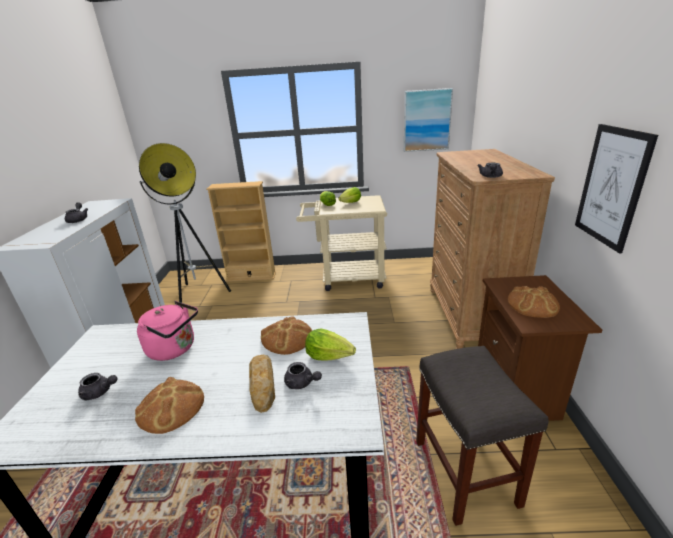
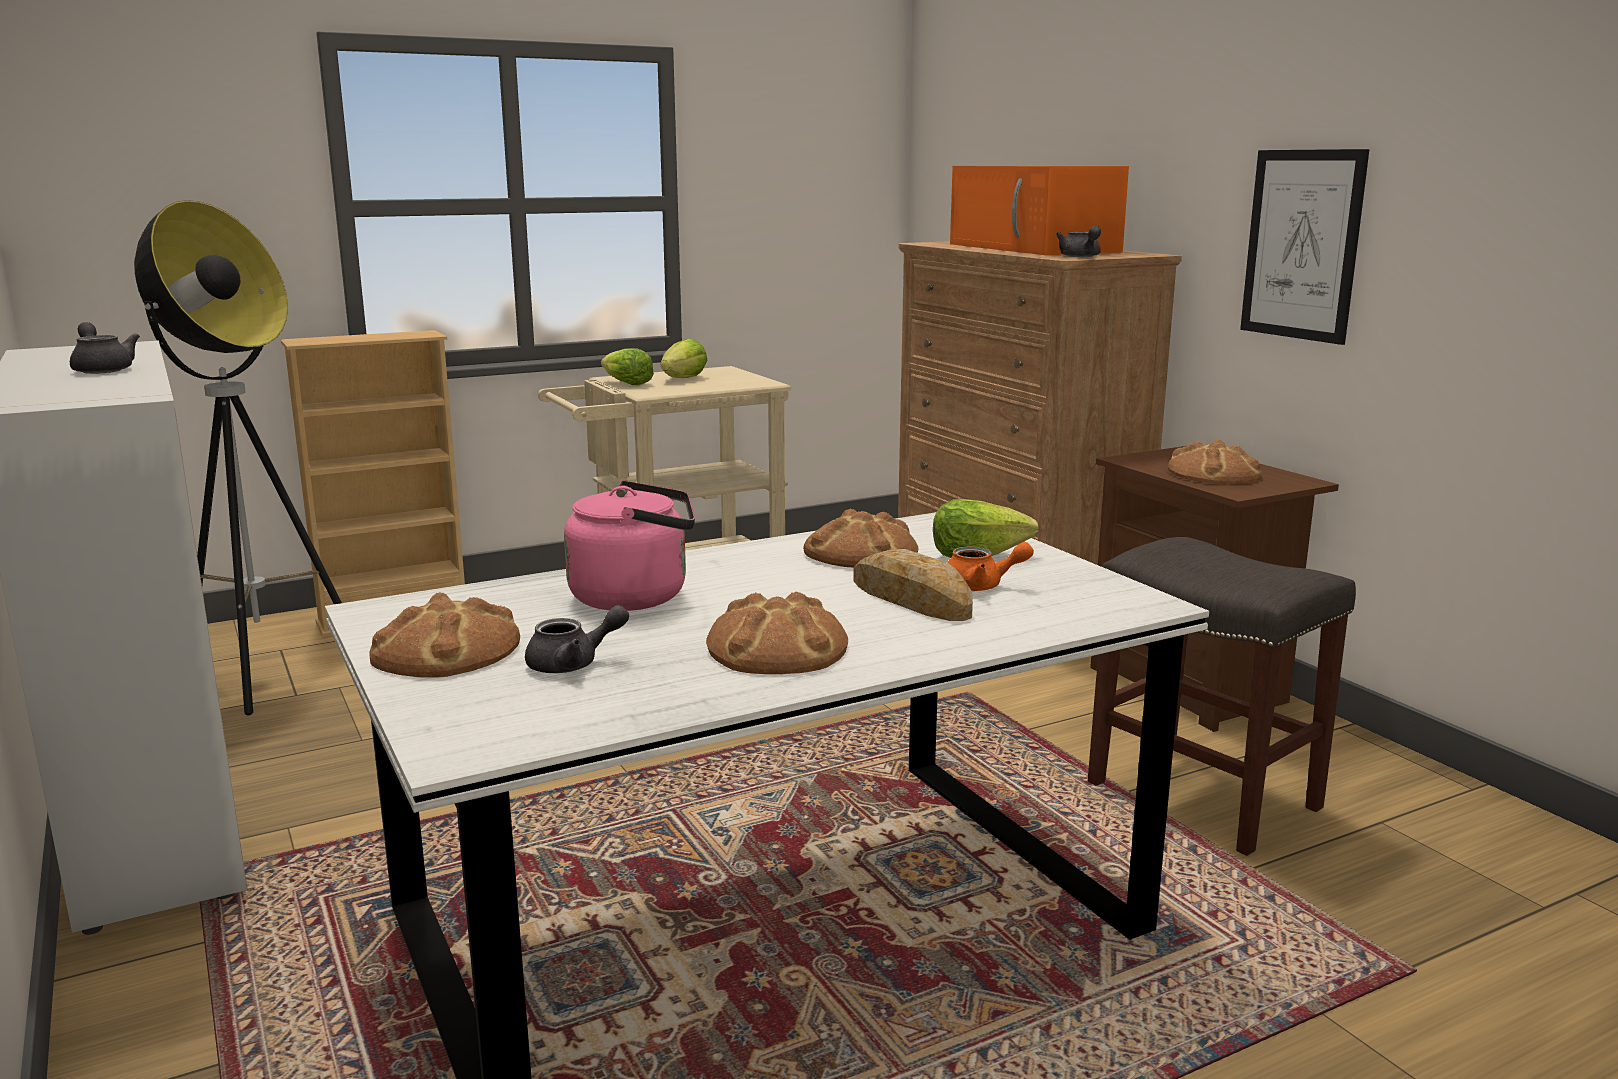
camera: 30 degrees left, 10 degrees down
(82, 367) = (445, 650): none -> bread
(301, 383) = (981, 586): grey teapot -> orange teapot
(426, 120) = (816, 193): picture -> none
(489, 162) = (1034, 248): none -> orange microwave

